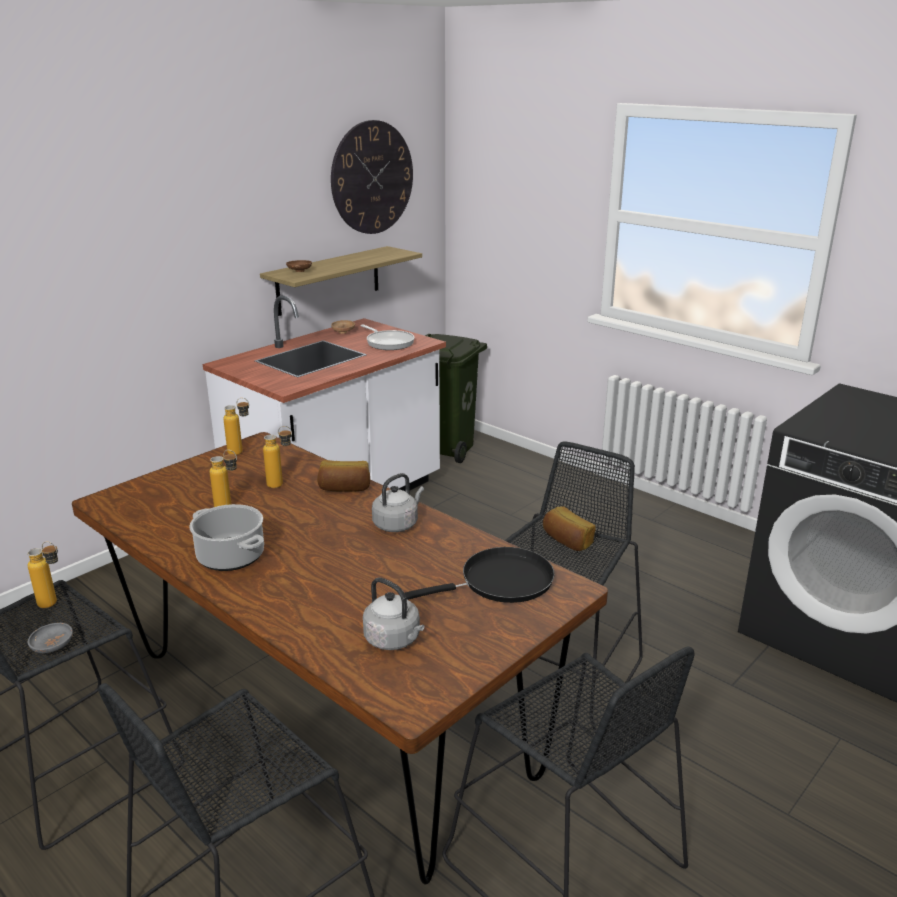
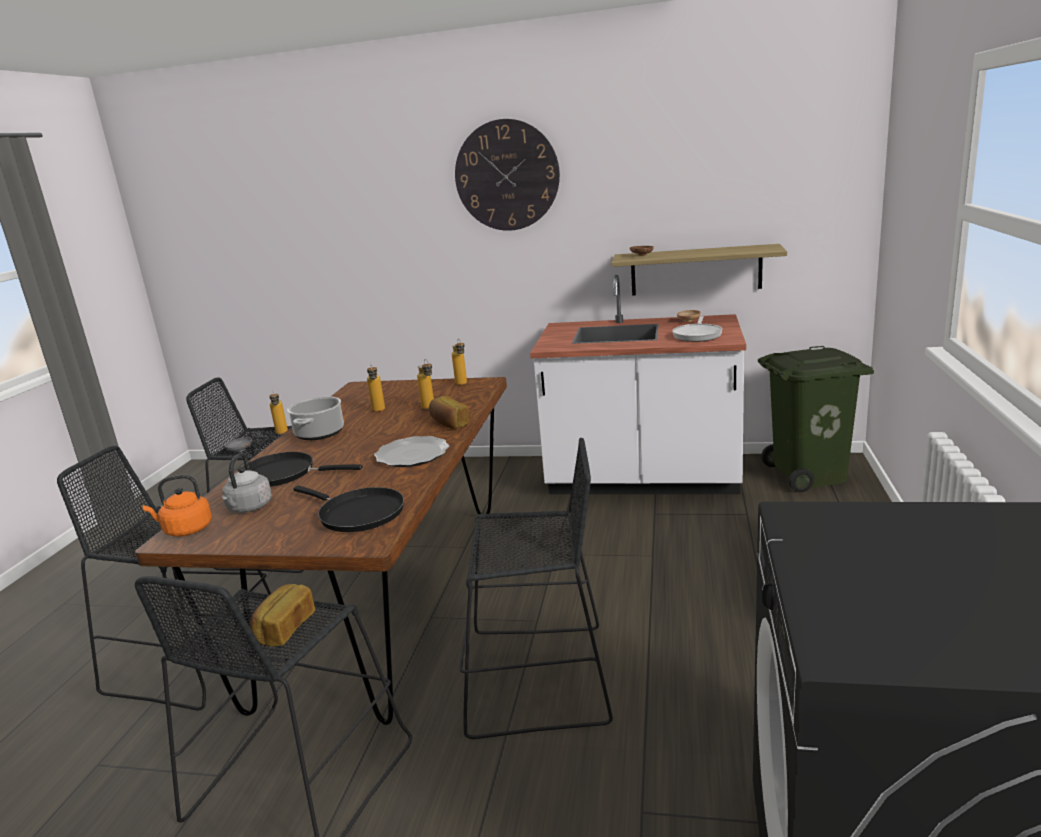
camera: 60 degrees right, 5 degrees down
(326, 602) = (283, 474): none -> black frying pan
(372, 178) = (762, 170): wall clock -> wall clock (507, 175)
(397, 524) = (413, 455): grey kettle -> plate
(398, 692) = (185, 530): none -> orange kettle
(567, 541) = (534, 537): bread -> bread (284, 628)

